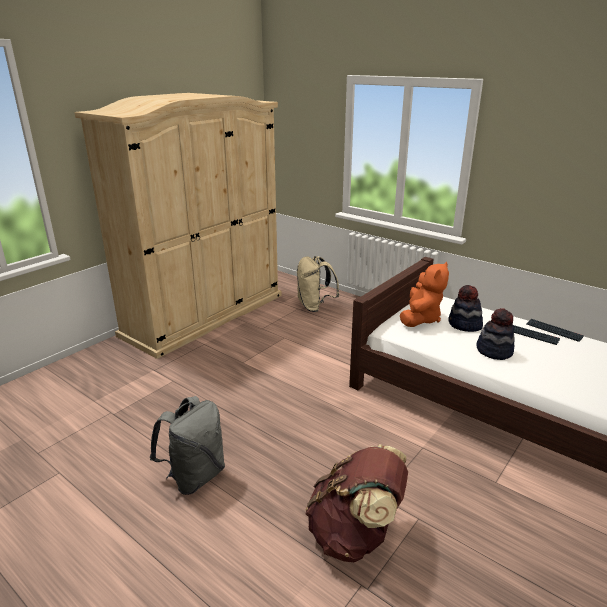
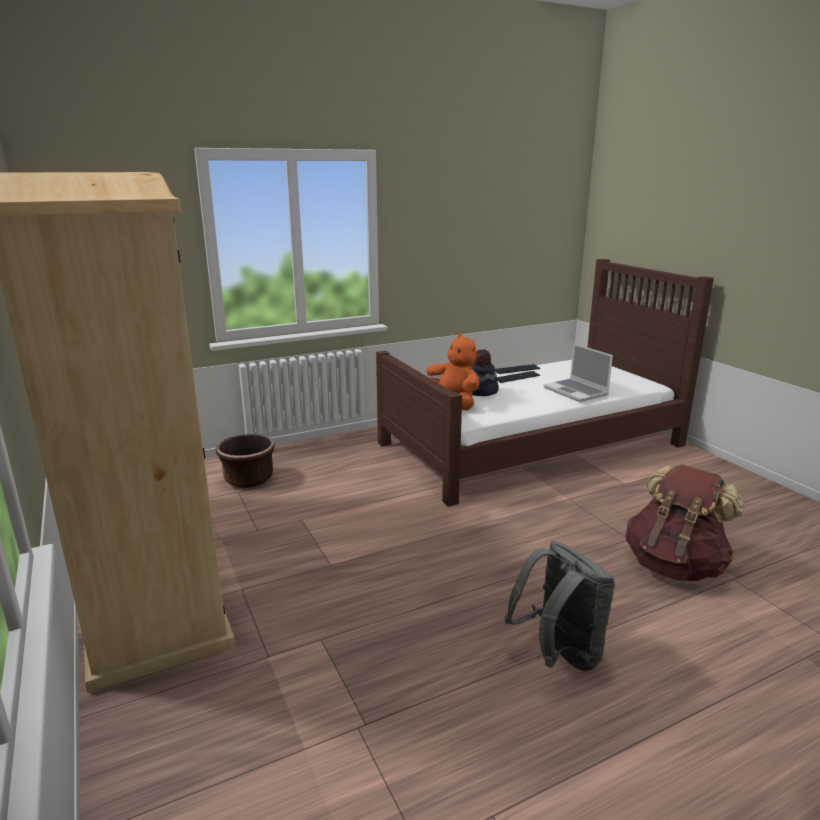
camera: 65 degrees left, 5 degrees down
(315, 306) = (248, 479): beige backpack -> brown planter
(494, 351) = (534, 395): hat -> none
(539, 372) = (576, 391): none -> laptop

